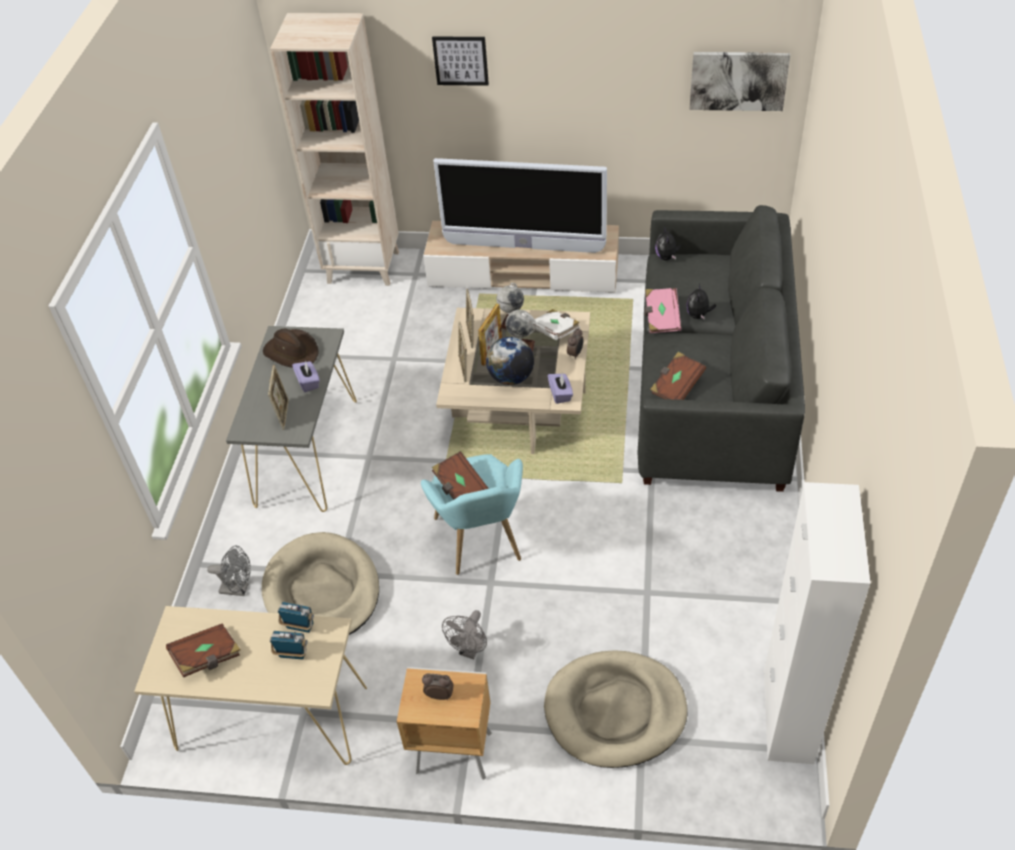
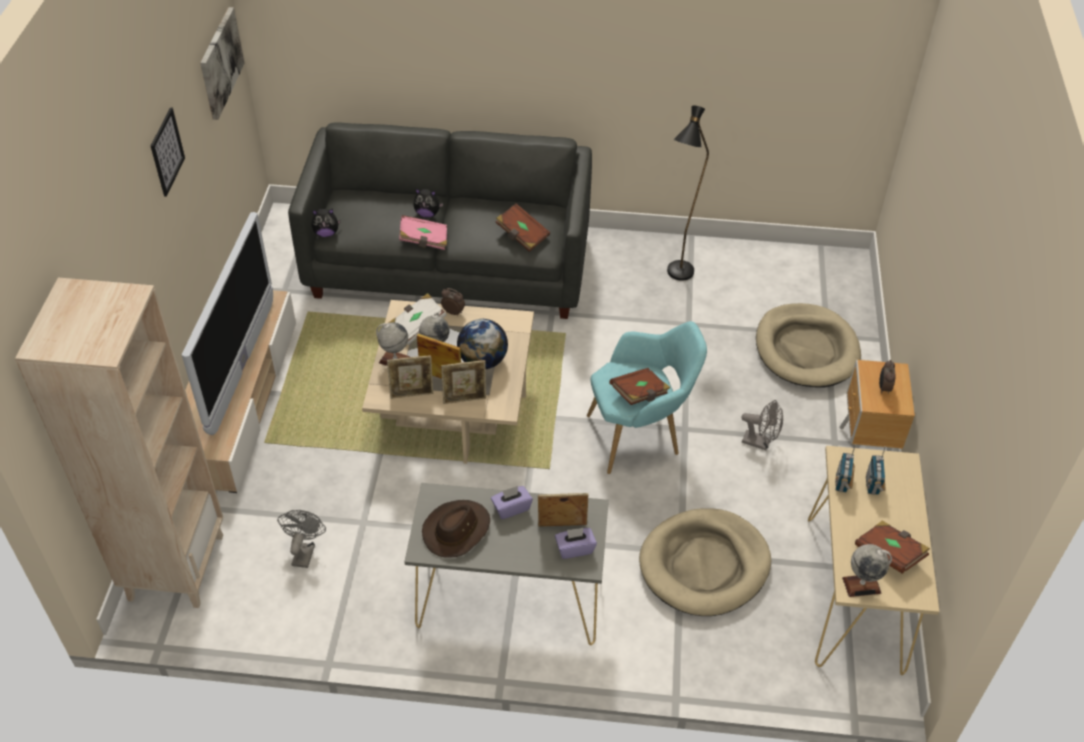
camera: 95 degrees left, 0 degrees up
(177, 628) = (861, 585): none -> globe
(238, 589) = (707, 644): grey fan -> grey fan (304, 551)
(460, 60) = (116, 245): picture -> picture (167, 152)
(560, 394) = (510, 324): purple tissue box -> purple tissue box (574, 549)
(723, 584) = (677, 278): none -> black floor lamp
(788, 716) = (794, 255): white cabinet -> none

